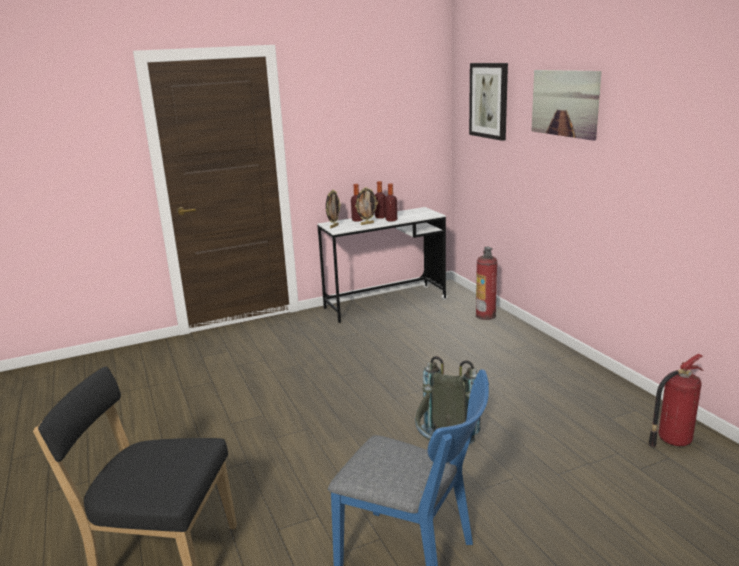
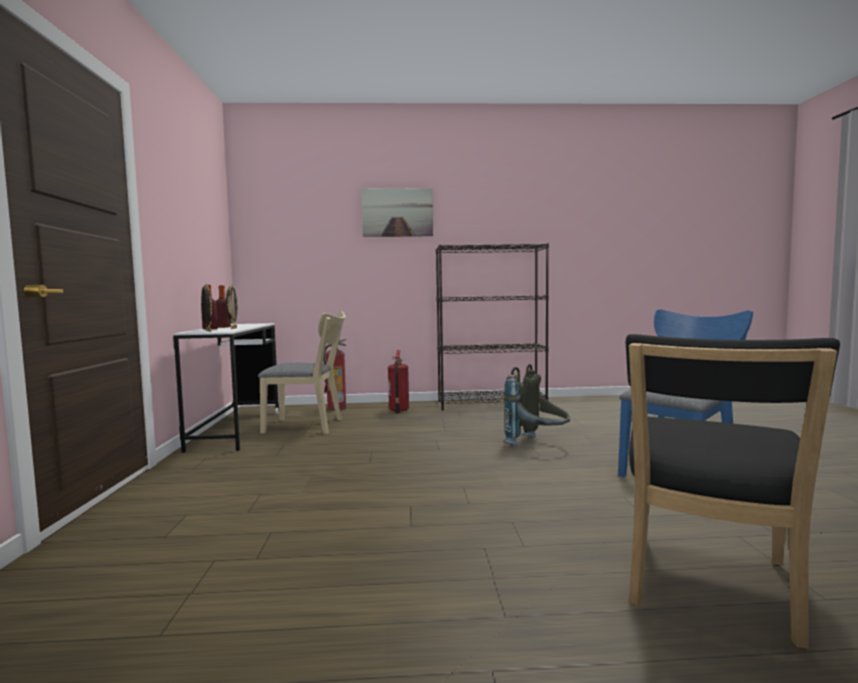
camera: 70 degrees left, 15 degrees down
(391, 220) = (244, 326): bottle -> none
(418, 324) = (309, 426): none -> beige chair
(489, 100) = (297, 217): picture -> none
(607, 390) = (492, 403): none -> black bookcase
(672, 440) = (558, 403): fire extinguisher -> fire extinguisher (398, 411)

